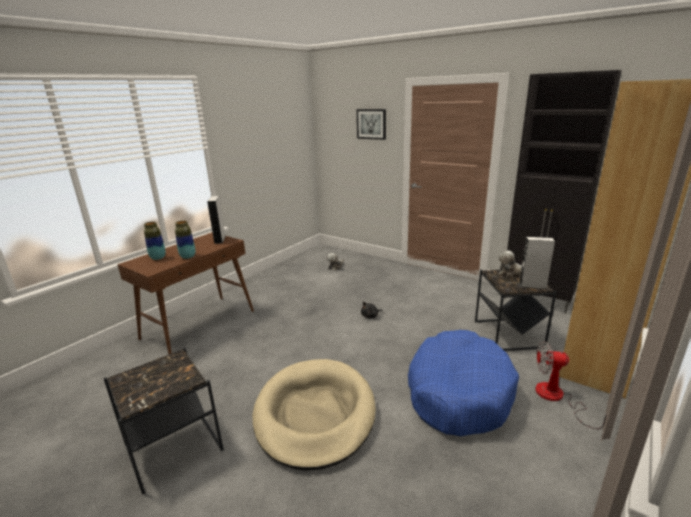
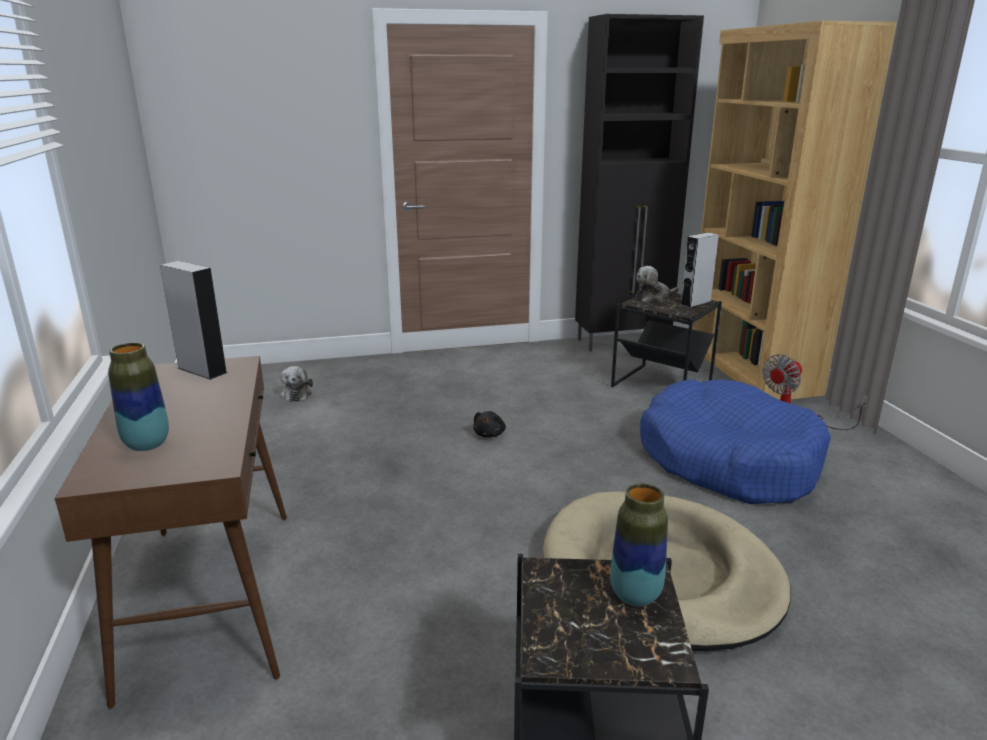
camera: 50 degrees left, 0 degrees up
(188, 257) = (223, 416): vase -> vase (635, 595)
(371, 124) = (303, 96): picture -> none

